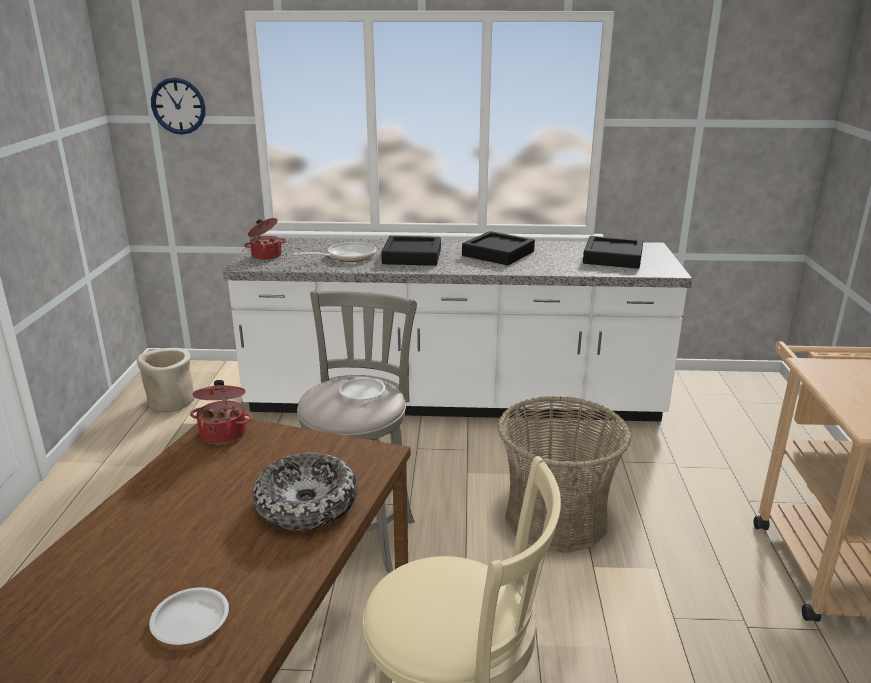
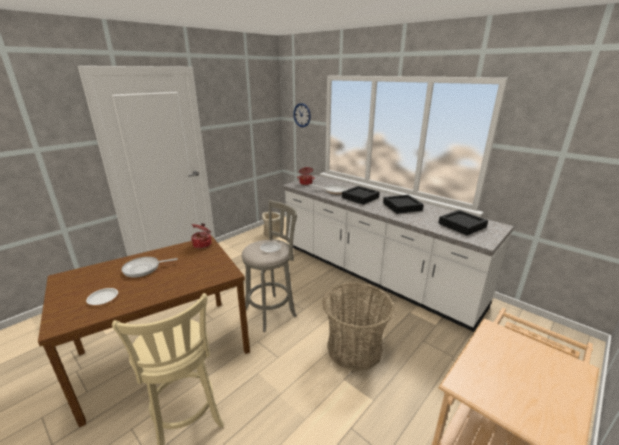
camera: 40 degrees right, 0 degrees up
(175, 528) = (144, 269): none -> frying pan
(307, 504) = (183, 279): bowl -> none

